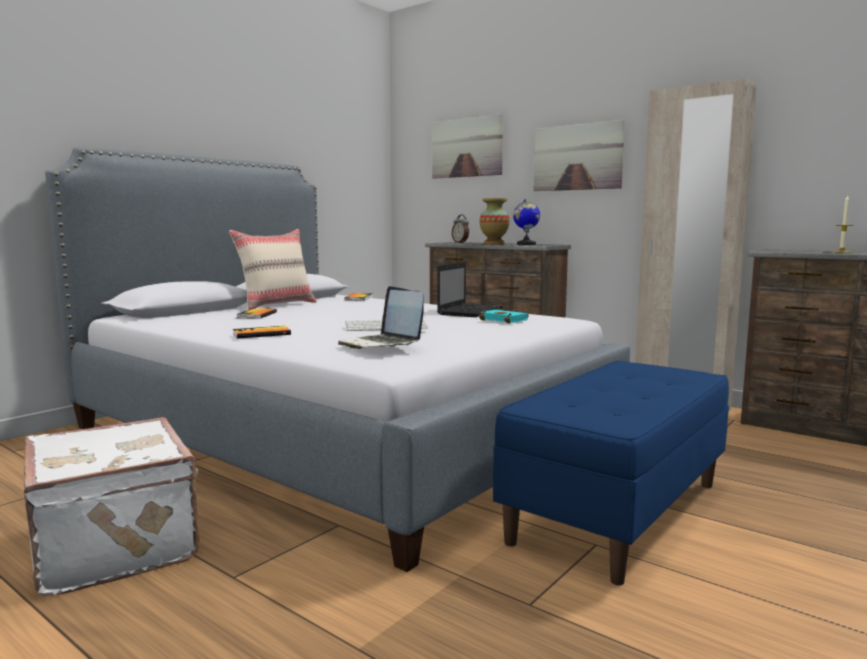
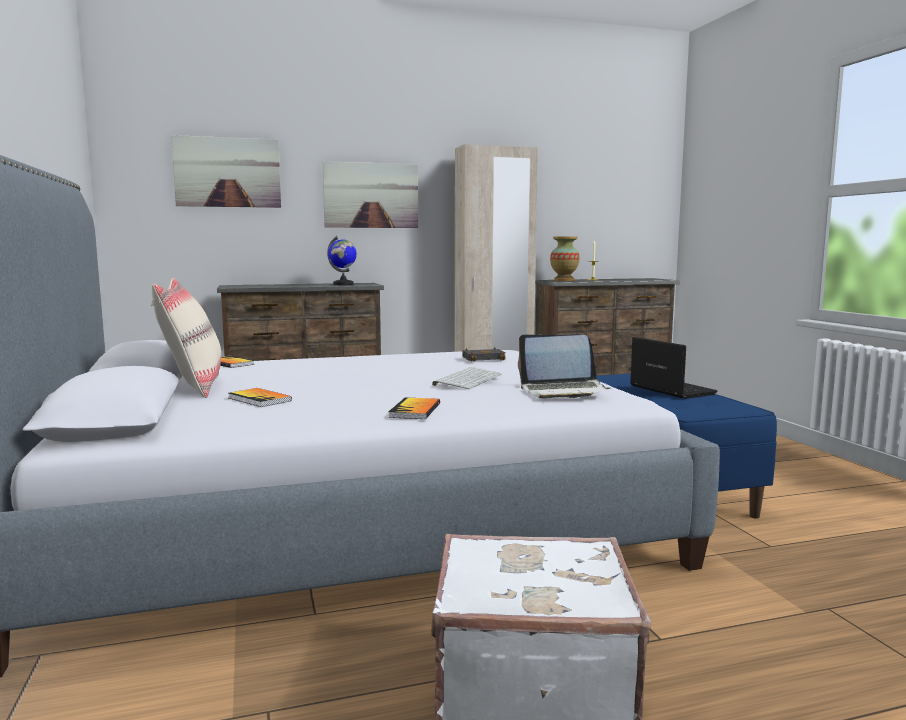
camera: 55 degrees left, 0 degrees up
(460, 242) = (250, 285): alarm clock -> none
(470, 311) = (416, 357): laptop -> laptop (670, 390)
(494, 244) = (309, 285): vase -> vase (564, 280)
(505, 320) = (484, 358): turquoise book -> black book

